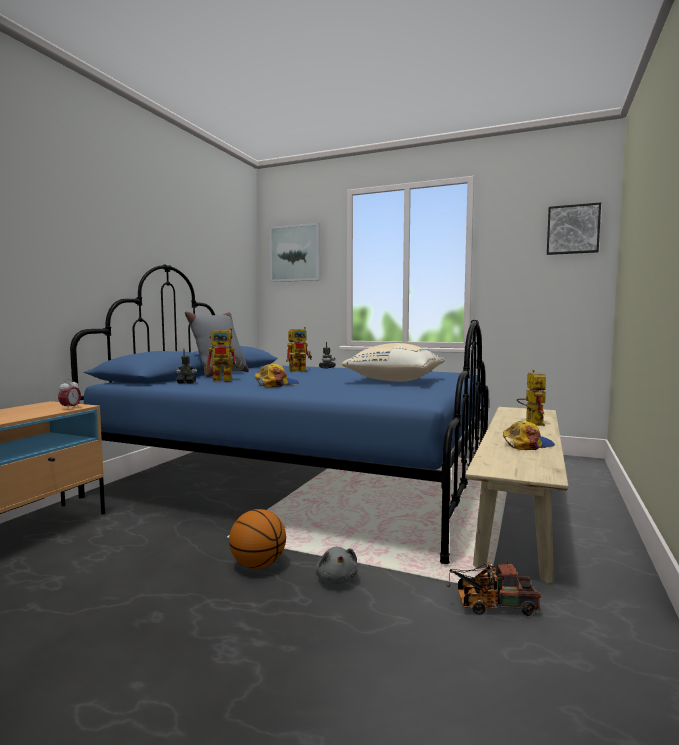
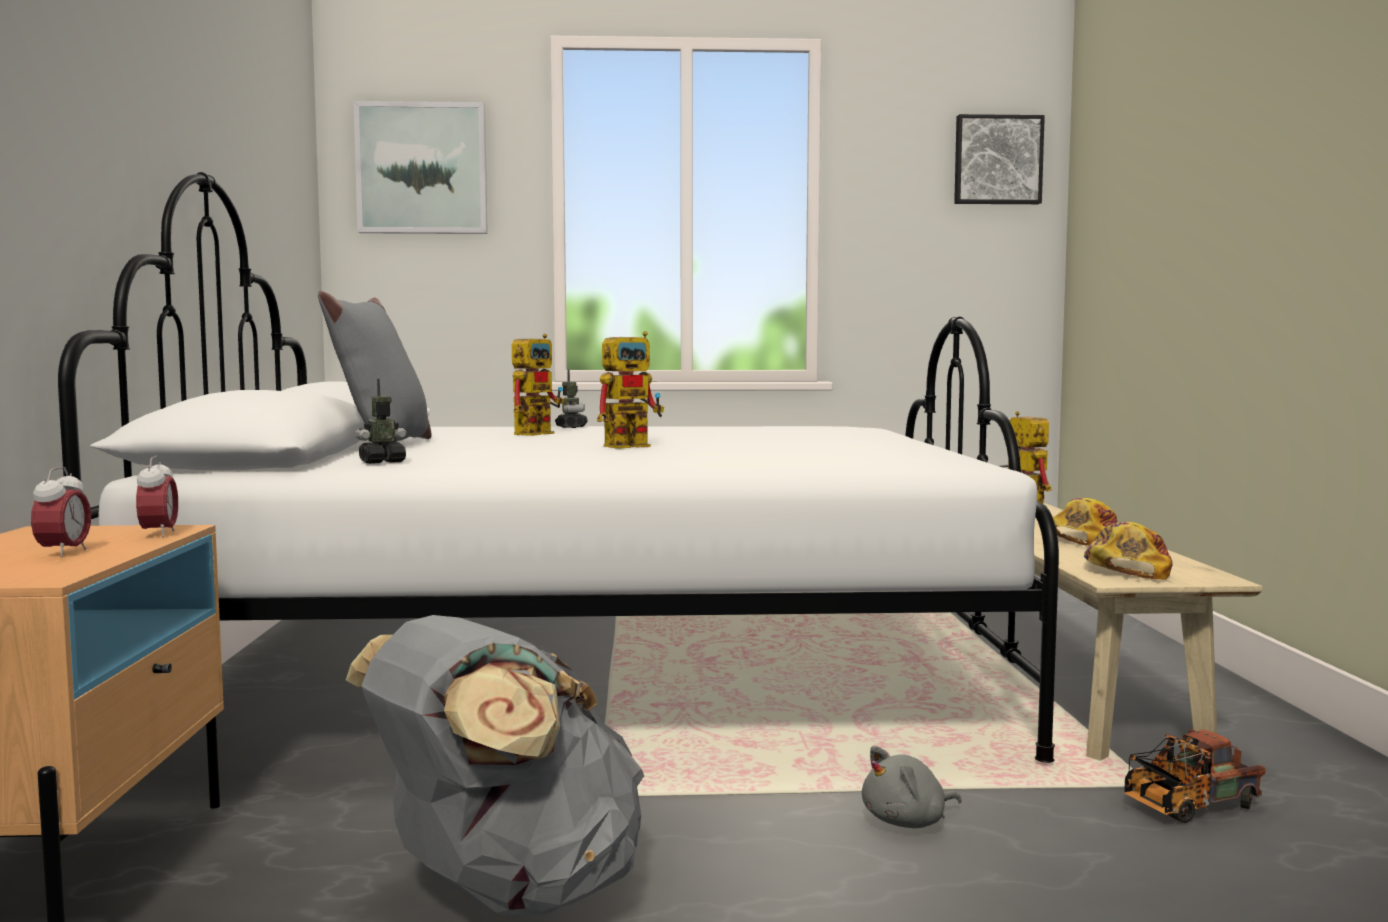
camera: 25 degrees left, 0 degrees up
(23, 413) = (63, 553): none -> alarm clock
(141, 571) = (506, 893): none -> grey backpack
(227, 380) = (455, 454): toy robot -> toy robot (633, 445)
(258, 565) = (734, 830): basketball -> none
(276, 384) = (600, 455): cap -> cap (1126, 569)
(303, 479) = (593, 670): blue bed -> white bed
(336, 579) = (908, 822): grey plush toy -> grey plush toy turned 105 degrees clockwise
(394, 380) = (797, 441): beige pillow -> none

